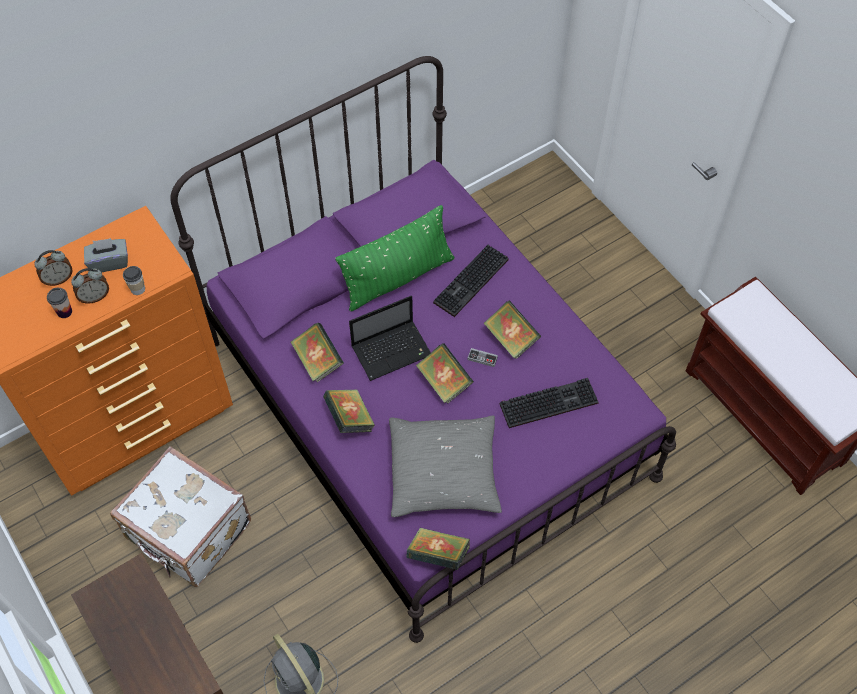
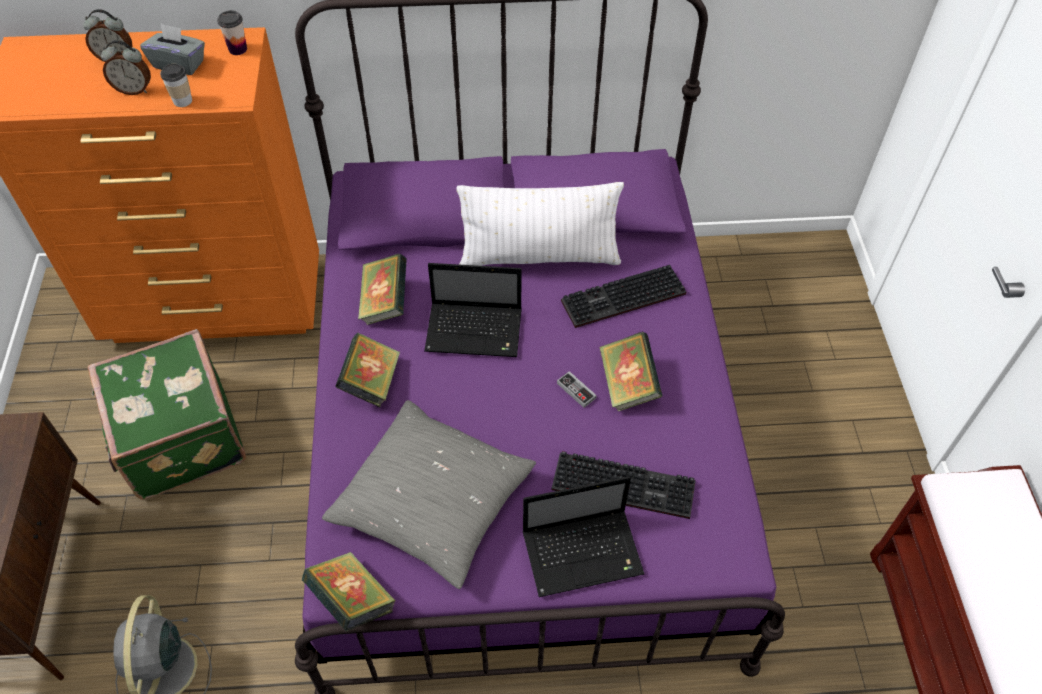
camera: 30 degrees right, 5 degrees down
(64, 312) = (92, 91): cup -> cup (238, 49)
(188, 533) = (178, 439): white suitcase -> green suitcase
(398, 278) = (539, 256): green pillow -> white pillow
(444, 382) = (510, 395): book -> none
(551, 454) = (584, 552): none -> laptop

